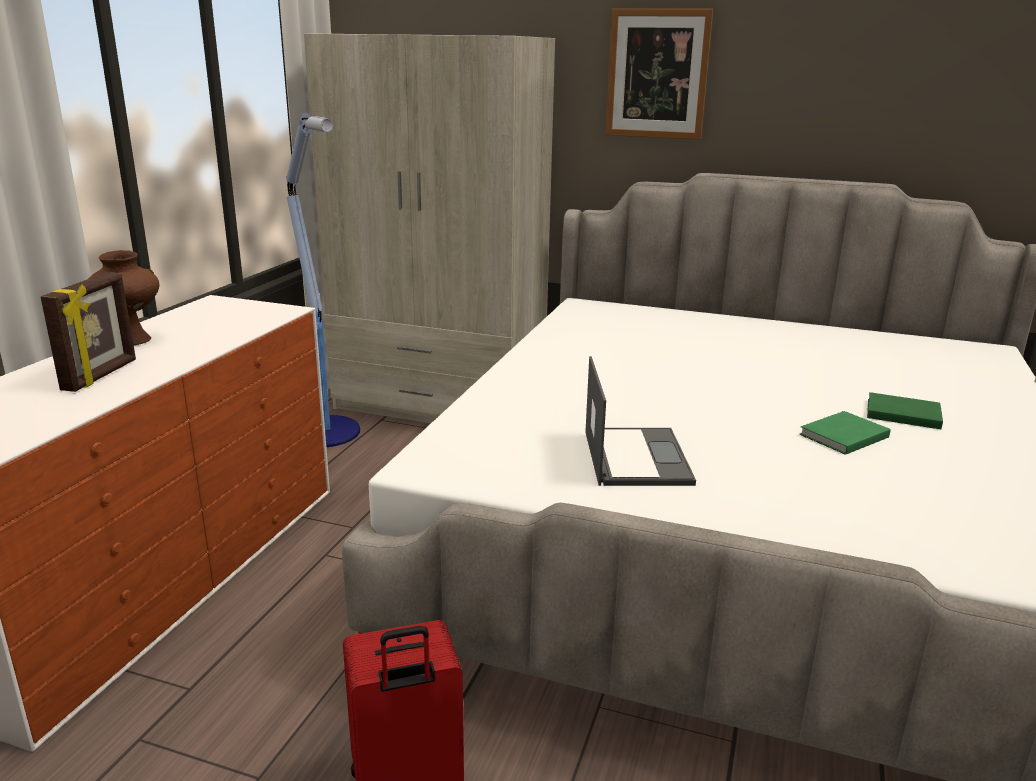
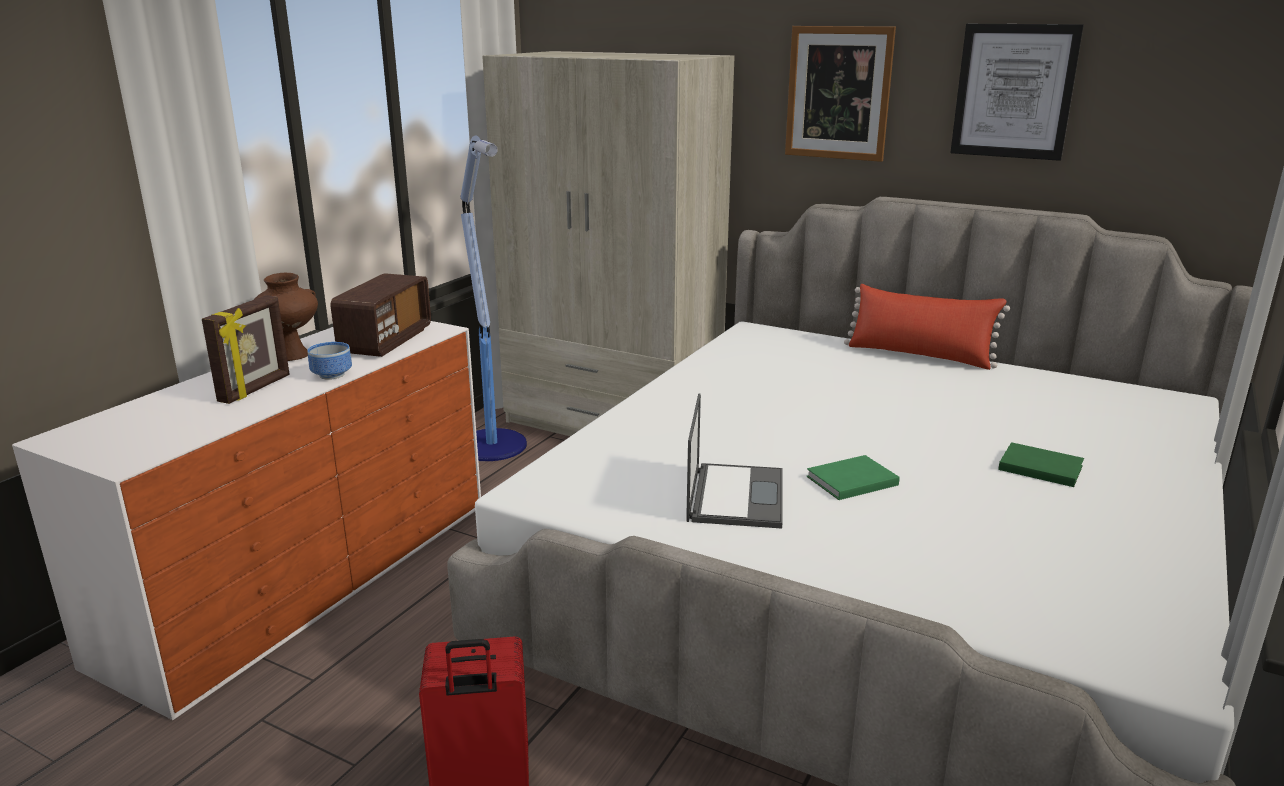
camera: 10 degrees right, 0 degrees up
(182, 358) = (330, 375): none -> bowl
(231, 323) = (386, 341): none -> radio
(745, 321) = (919, 355): none -> red pillow
(825, 70) = (1014, 91): none -> picture
(841, 436) = (960, 487): green book -> green book (849, 480)

